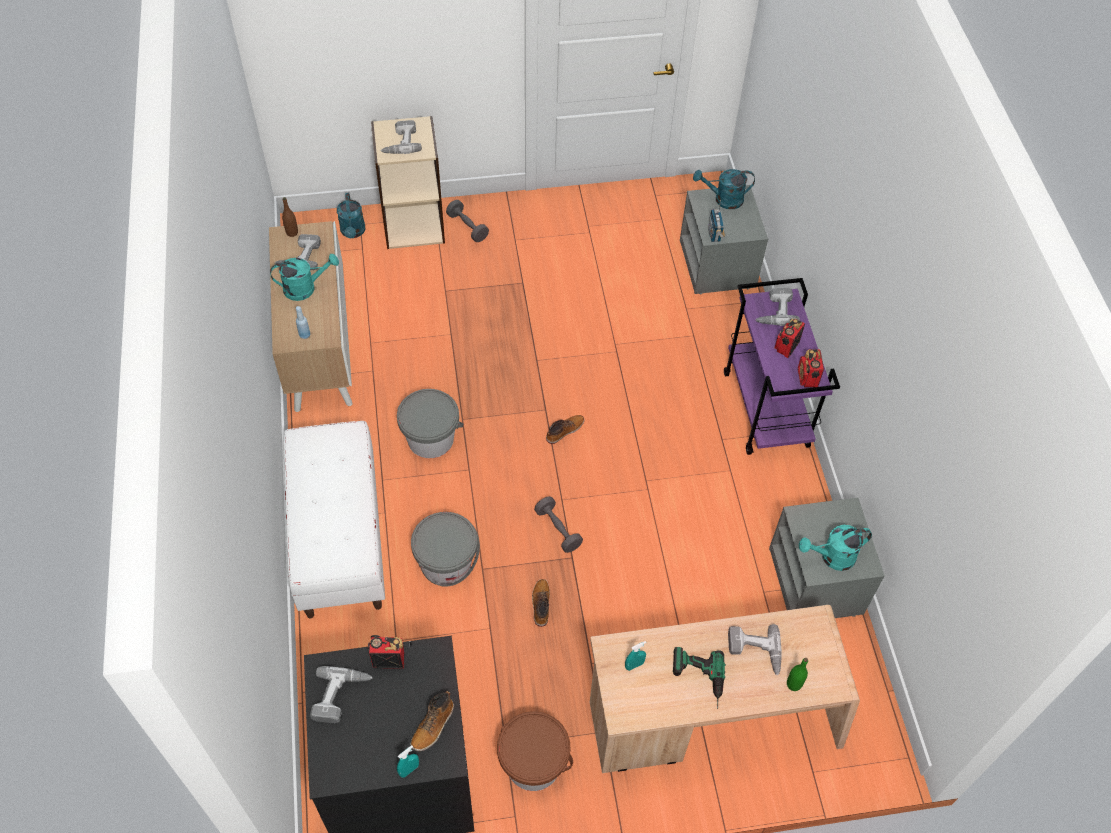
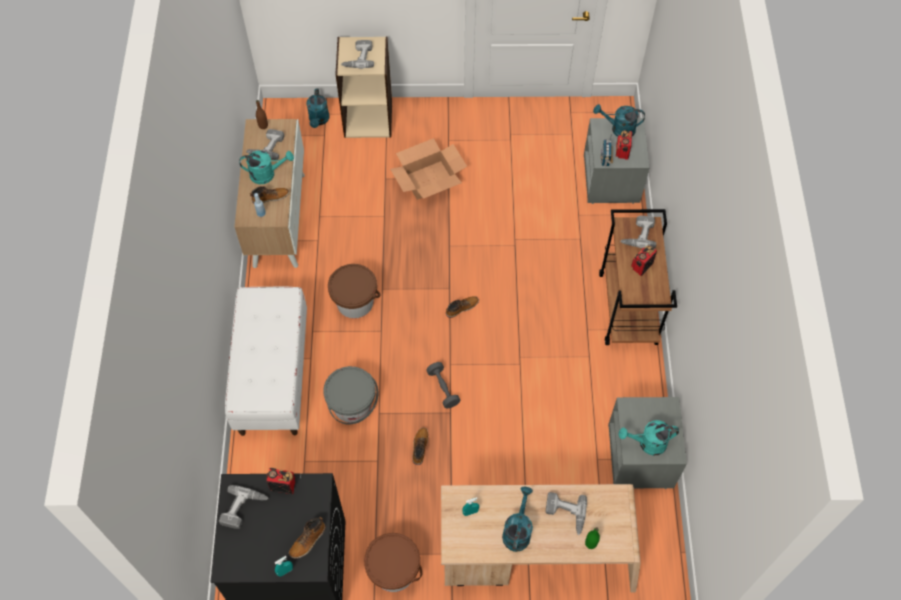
camera: 10 degrees right, 5 degrees up
(313, 314) = (270, 197): none -> boot
(430, 439) = (355, 302): grey bucket -> brown bucket
(467, 227) = (411, 125): grey dumbbell -> none
(499, 287) = (428, 180): none -> cardboard box
(698, 680) = (517, 530): power drill -> turquoise watering can
(766, 410) = (628, 309): purple cart -> brown cart
(807, 378) = (653, 295): radio -> radio (622, 152)

